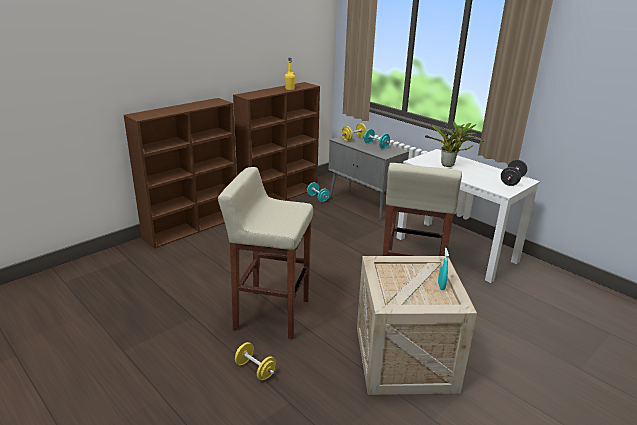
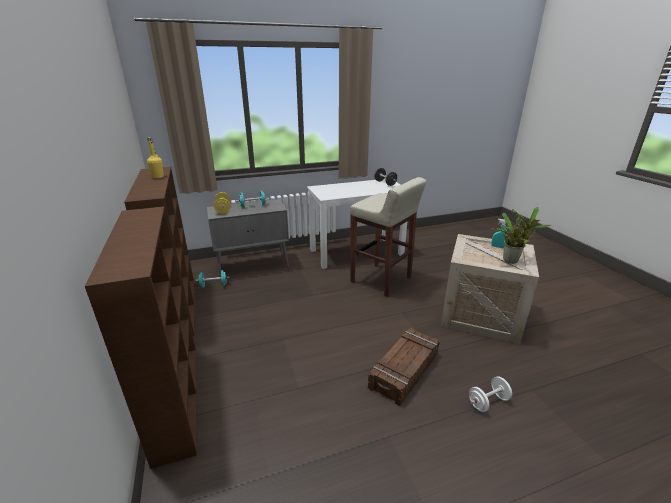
camera: 65 degrees left, 0 degrees up
(255, 370) = (488, 402): yellow dumbbell -> white dumbbell
(270, 314) = (403, 370): beige stool -> crate
(449, 165) = (344, 190): potted plant -> potted plant (512, 260)

